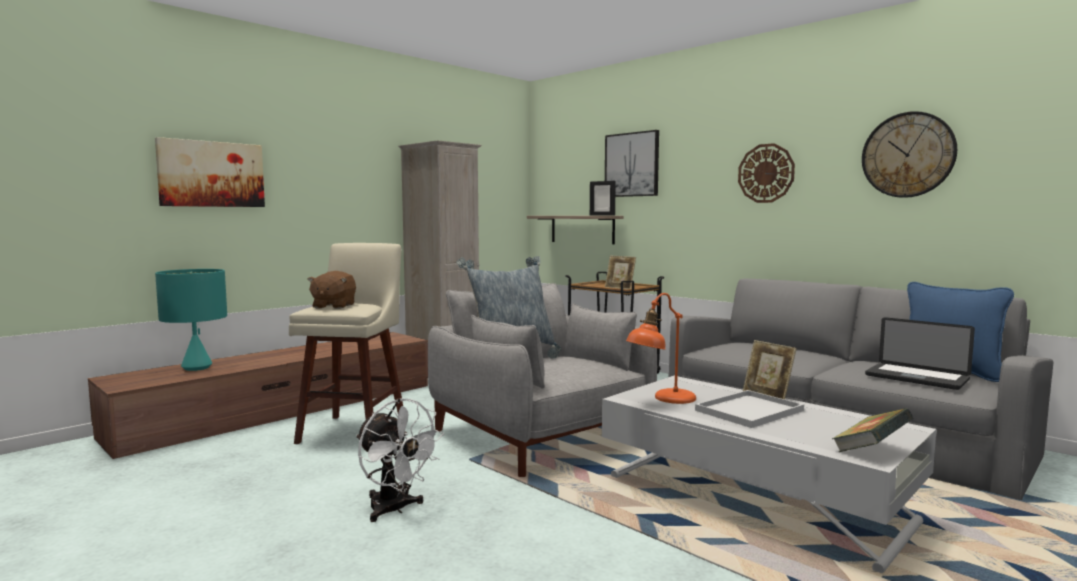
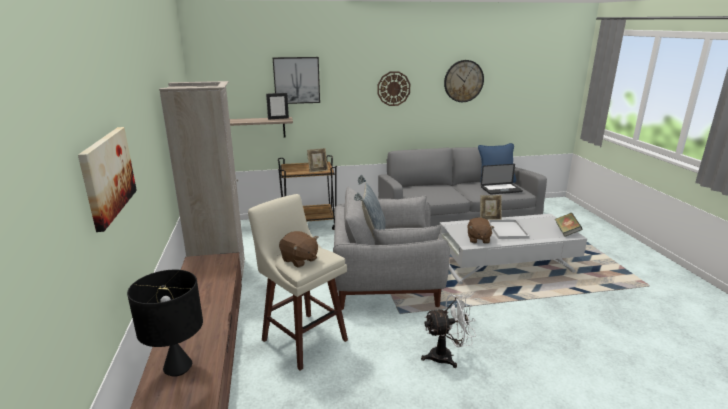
camera: 55 degrees left, 15 degrees up
(196, 368) = (178, 369): turquoise table lamp -> black table lamp
(662, 400) = (478, 239): orange table lamp -> brown plush toy

